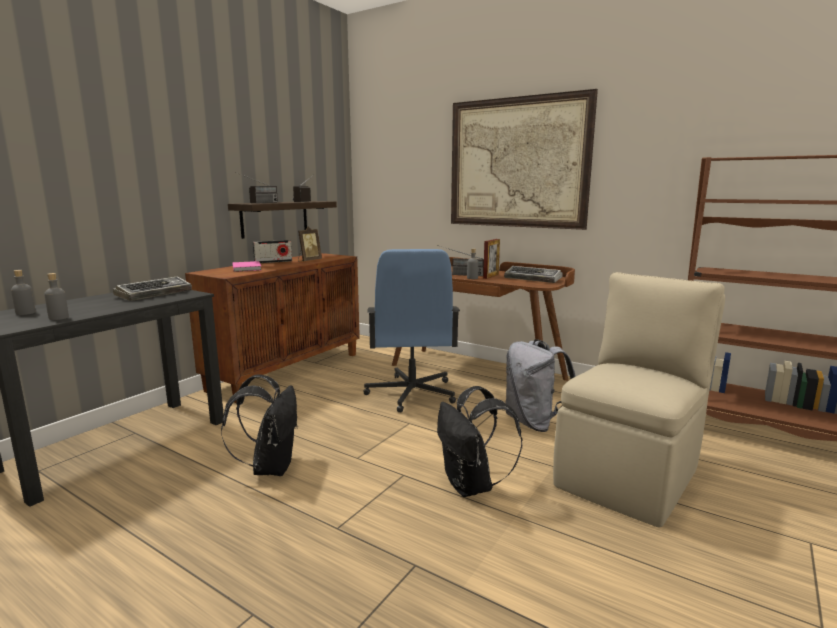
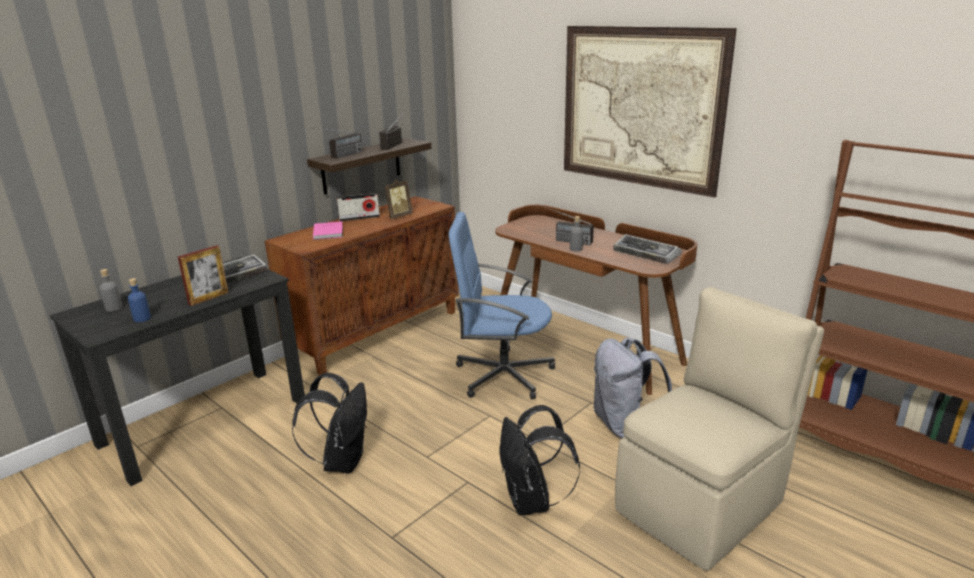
camera: 10 degrees right, 10 degrees up
(59, 318) = (142, 318): grey bottle -> blue bottle
(411, 394) = (502, 374): blue office chair -> blue office chair turned 90 degrees clockwise
(491, 276) = (599, 246): picture frame -> picture frame (208, 298)

